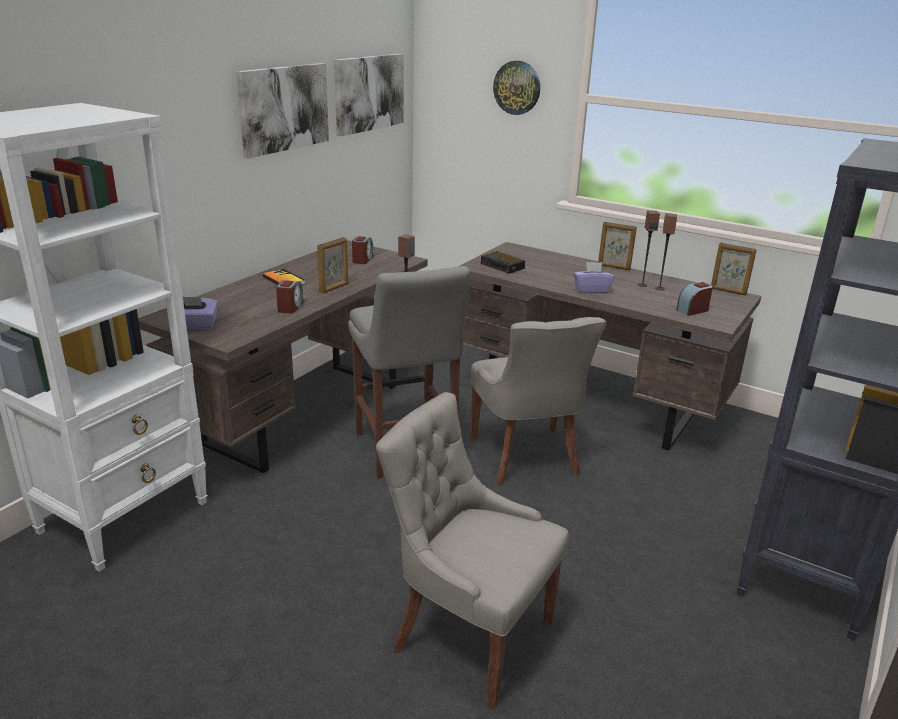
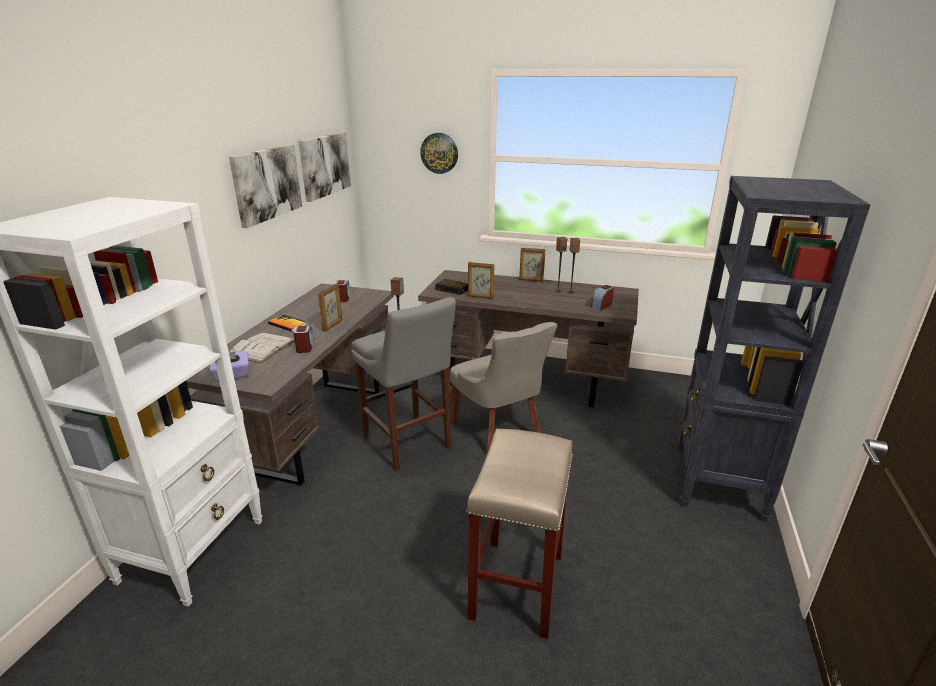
camera: 15 degrees left, 0 degrees up
(243, 301) = (262, 347): none -> white book
(469, 635) = (516, 584): grey chair -> beige stool
(591, 290) = (526, 300): purple tissue box -> none
(728, 291) = (616, 288): picture frame -> picture frame (480, 297)

